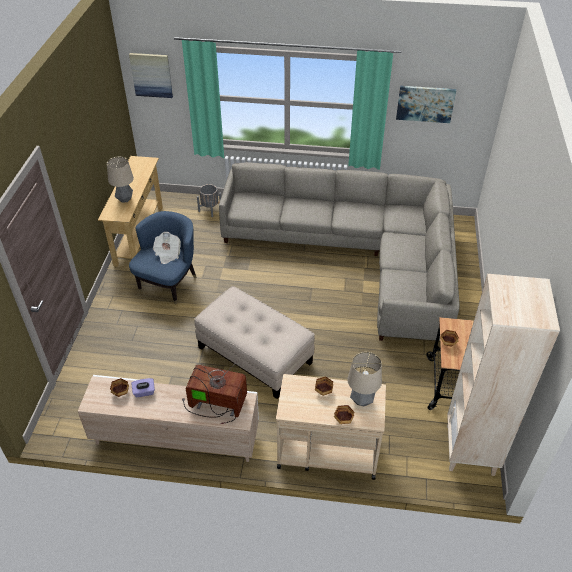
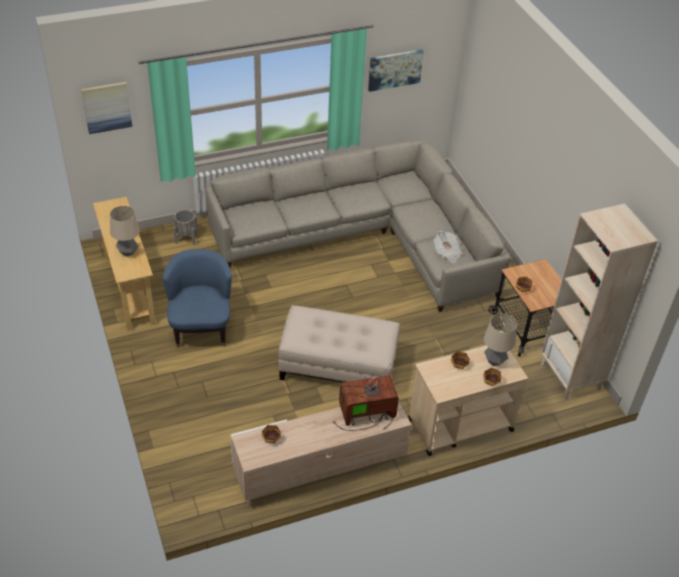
camera: 30 degrees left, 0 degrees up
(144, 392) = (293, 430): purple tissue box -> none
(167, 254) = (203, 295): newspaper -> newspaper (447, 253)

